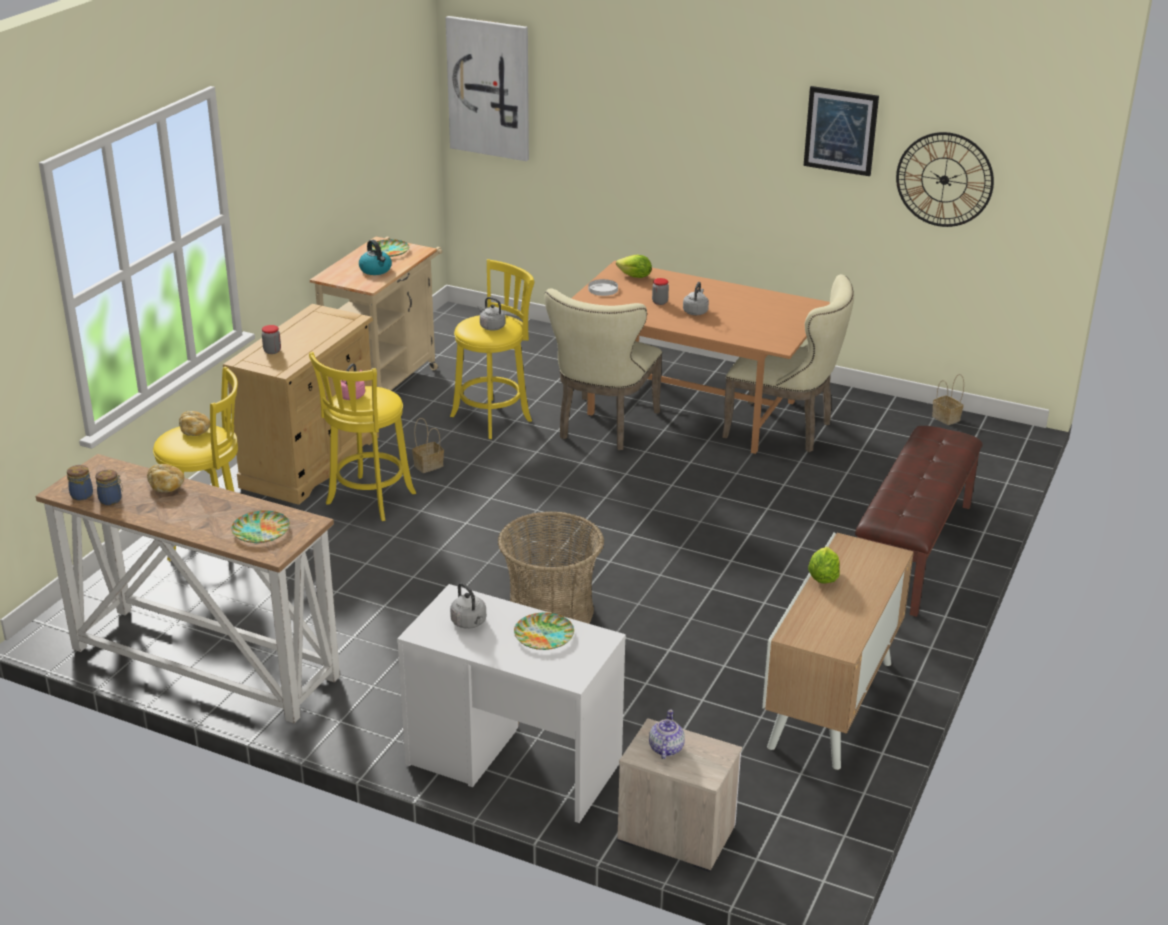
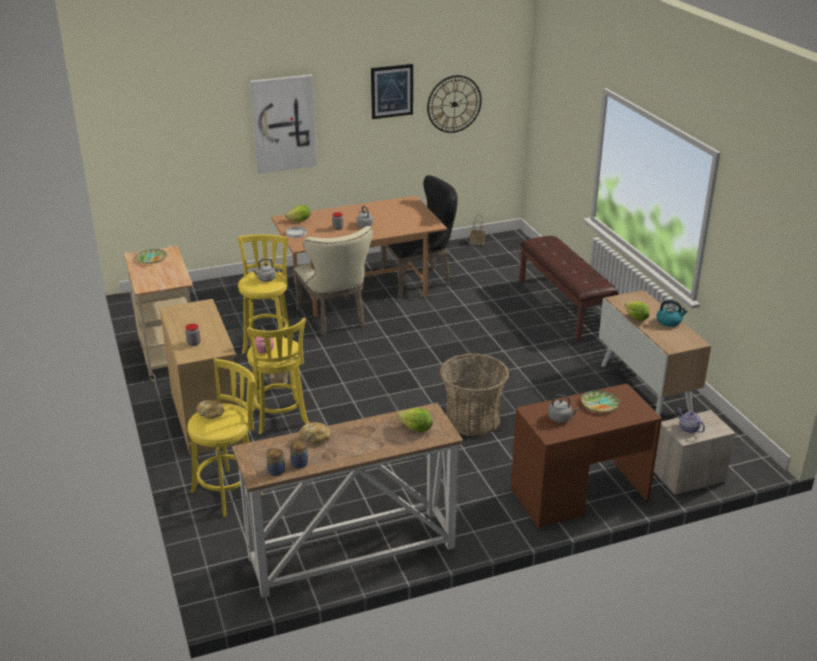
camera: 45 degrees left, 0 degrees up
(260, 531) = (416, 429): plate -> lettuce
(376, 270) = (166, 271): kettle -> kettle (669, 321)
(489, 88) = (139, 127): picture -> picture (283, 123)
(513, 762) = (579, 494): white desk -> brown desk
(785, 429) = (420, 279): beige chair -> black chair

